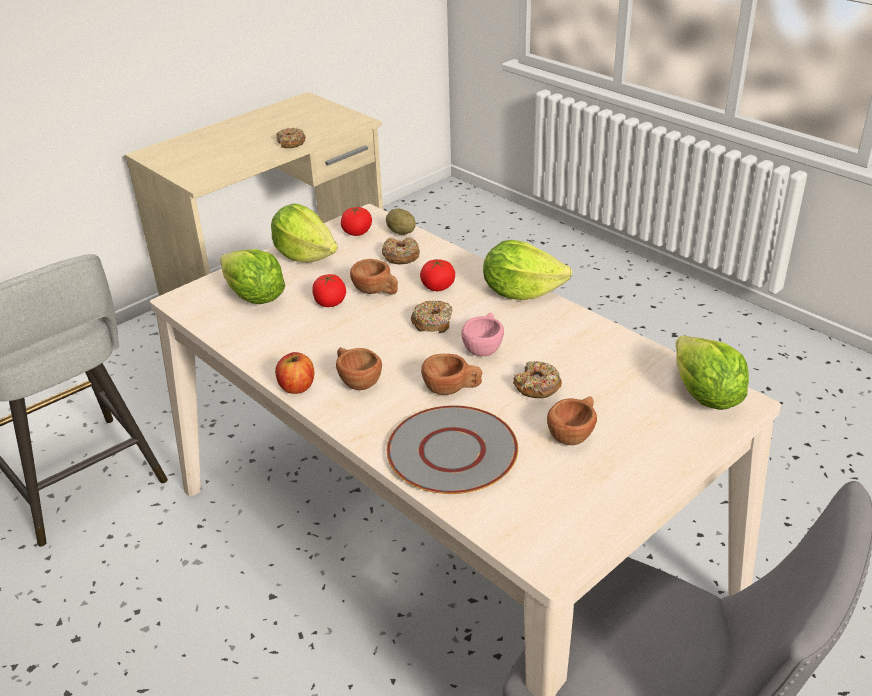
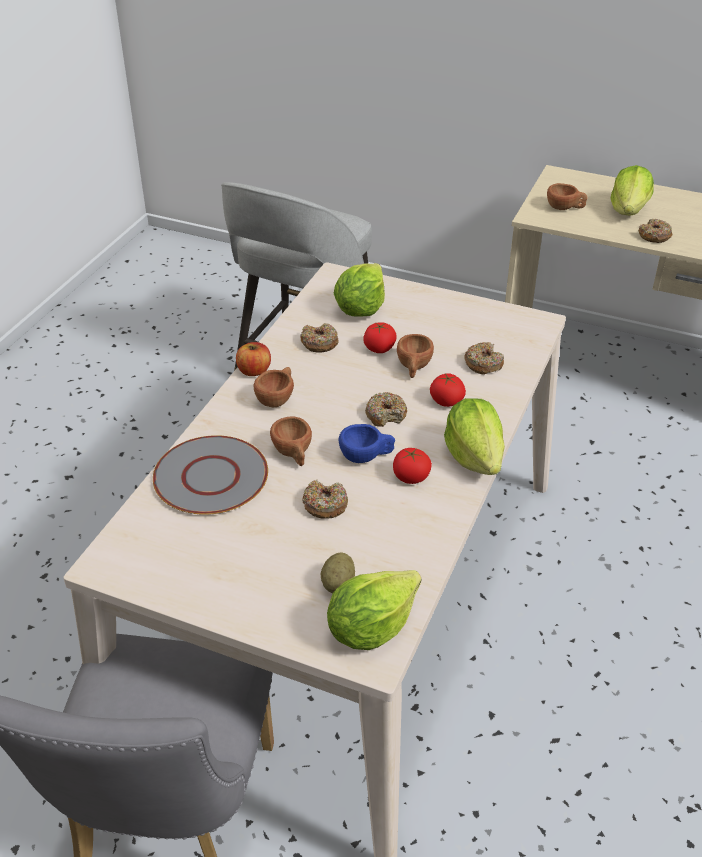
camera: 65 degrees right, 5 degrees up
(288, 335) = (319, 343): none -> donut
(305, 255) = (444, 311): lettuce -> lettuce (629, 210)
(357, 232) = (505, 326): tomato -> tomato (411, 477)
(401, 232) = (526, 351): potato -> potato (338, 583)
(484, 347) = (366, 456): pink cup -> blue cup
(574, 434) = (267, 545): brown cup -> brown cup (565, 208)

